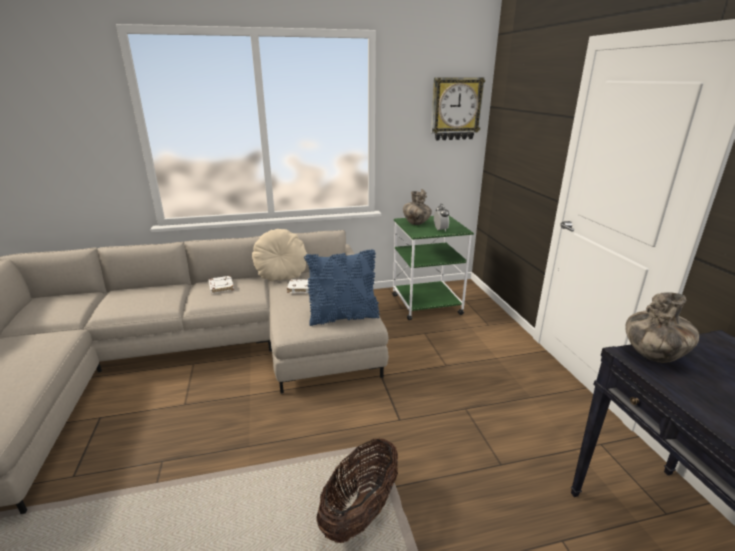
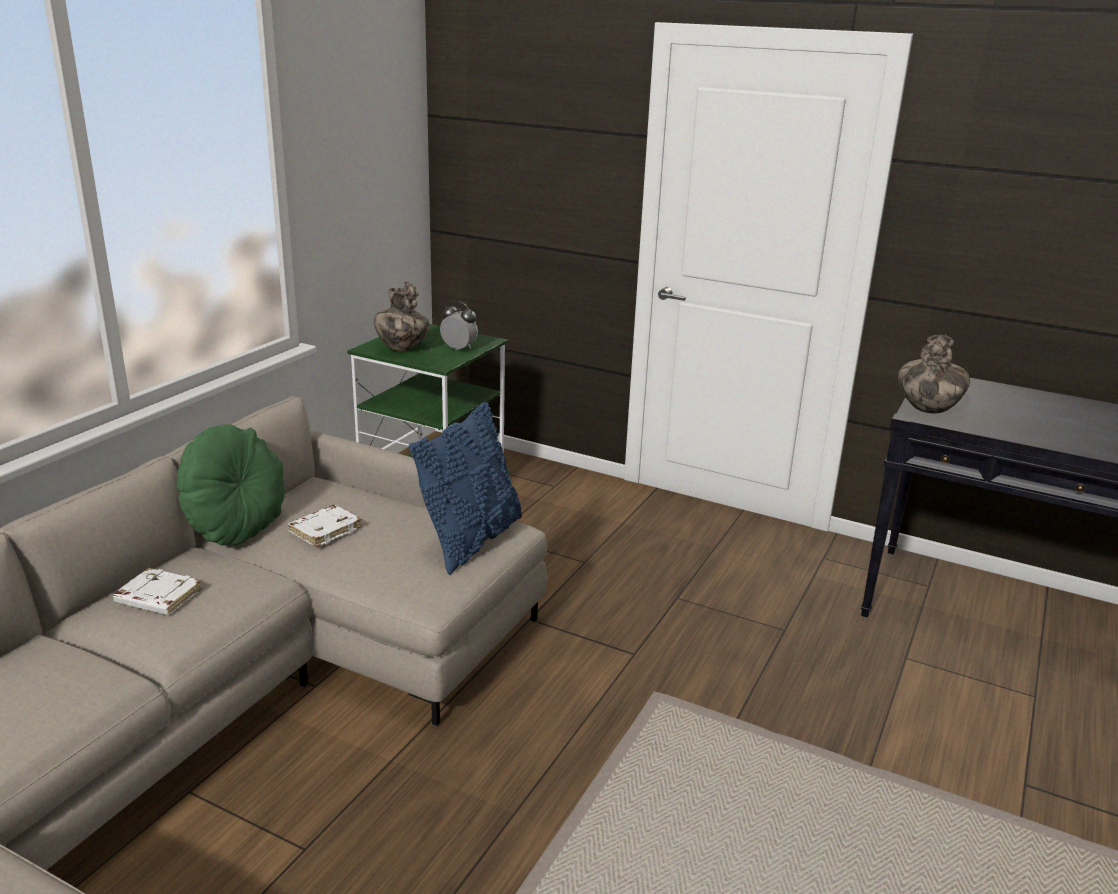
camera: 50 degrees left, 0 degrees up
(282, 277) = (238, 531): beige pillow -> green pillow
(360, 511) = (745, 767): basket -> none
(455, 109) = (389, 125): wall clock -> none

